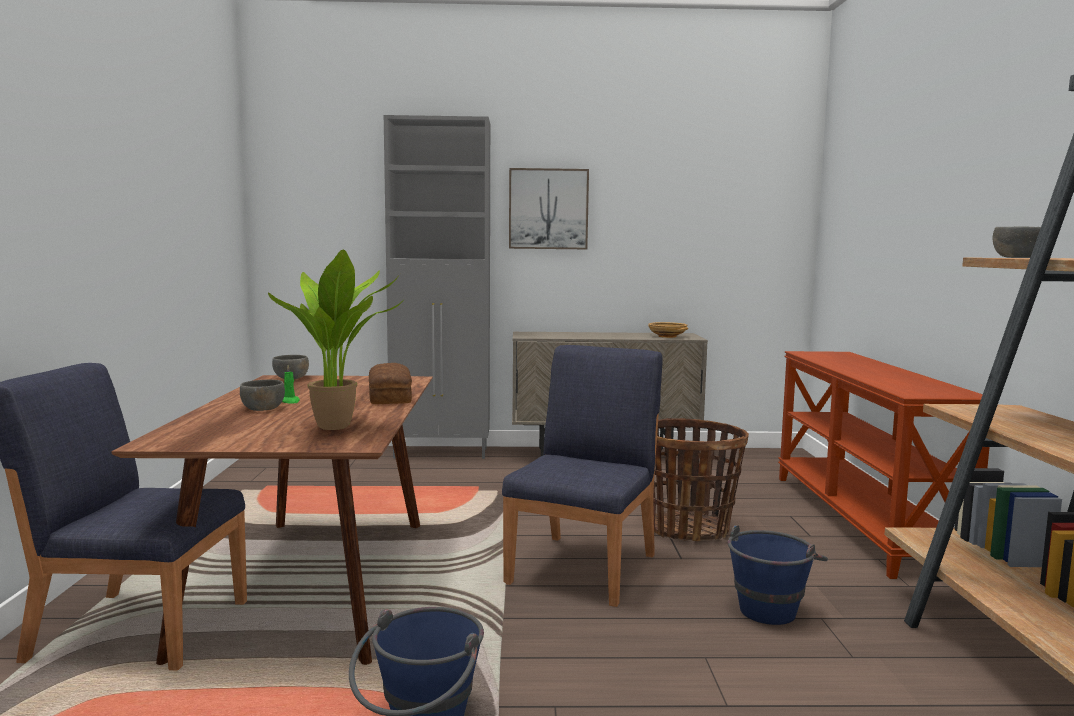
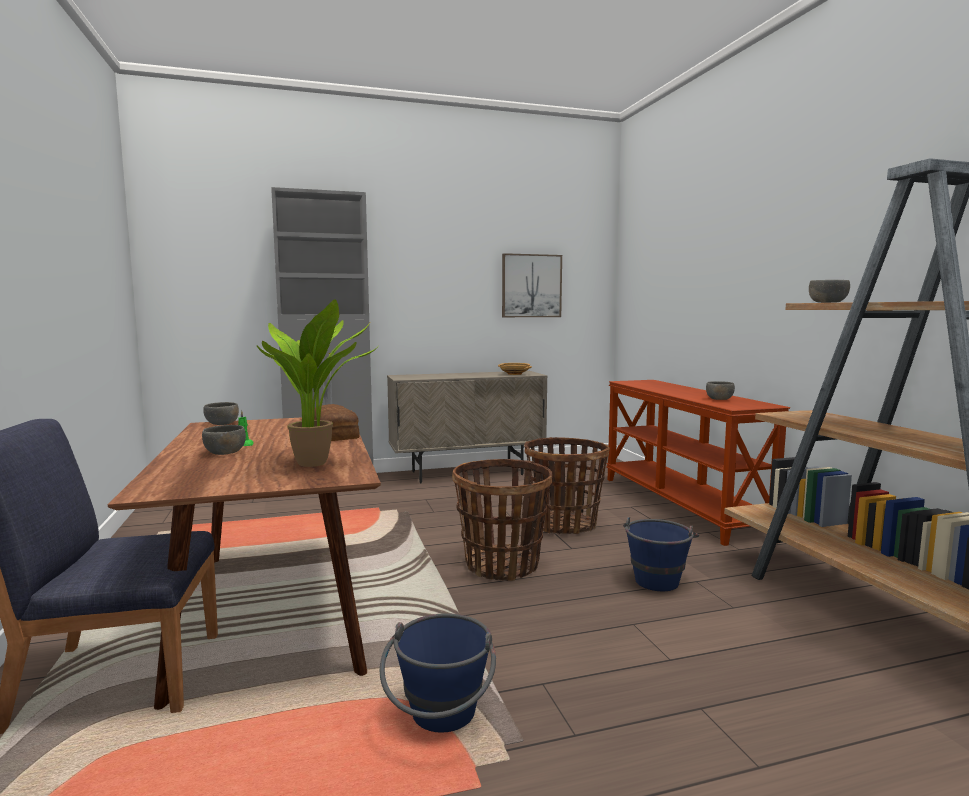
camera: 15 degrees left, 0 degrees up
(548, 209) = (412, 272): picture -> picture (531, 286)
(584, 567) = (502, 565): blue chair -> basket
(906, 382) = (719, 399): none -> grey bowl

